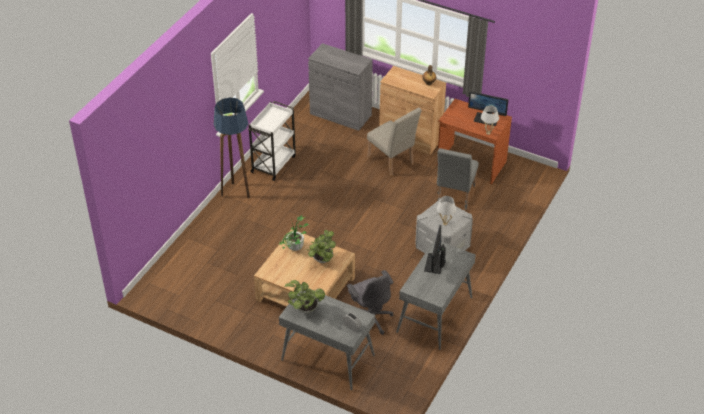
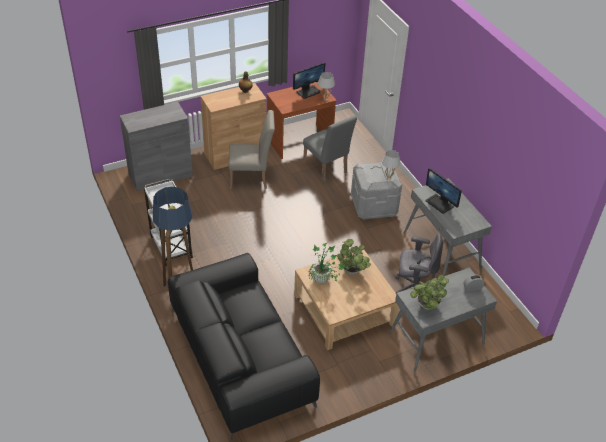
camera: 55 degrees left, 0 degrees up
(205, 258) = (240, 356): none -> black sofa

